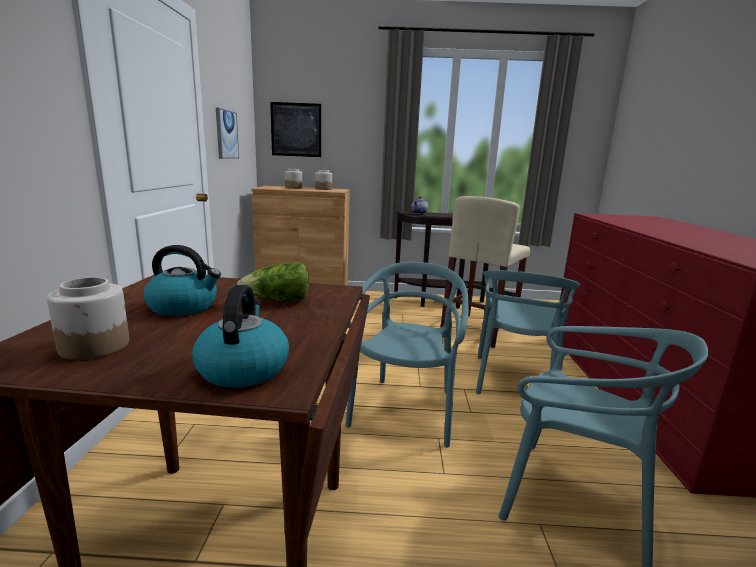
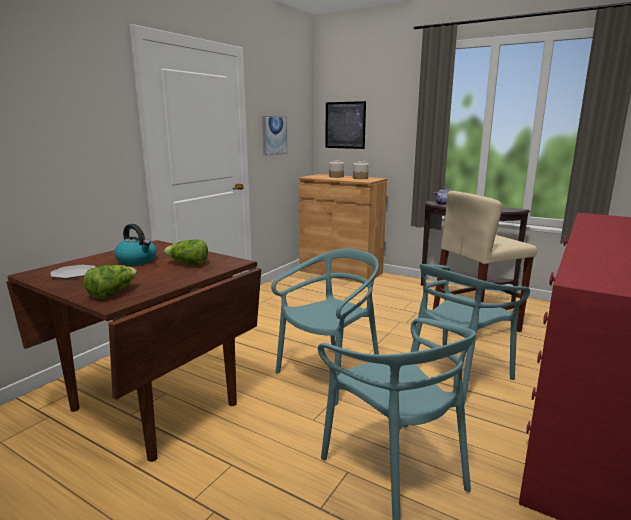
camera: 30 degrees right, 0 degrees up
(95, 346) = (74, 273): jar -> plate
(243, 368) = (112, 293): kettle -> lettuce

